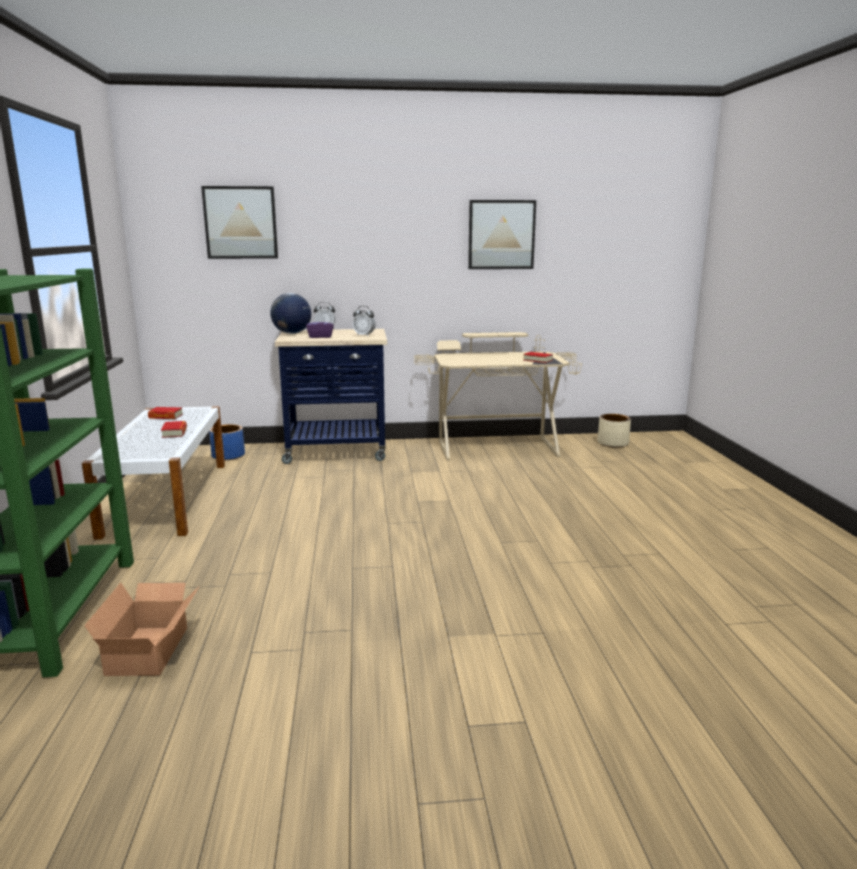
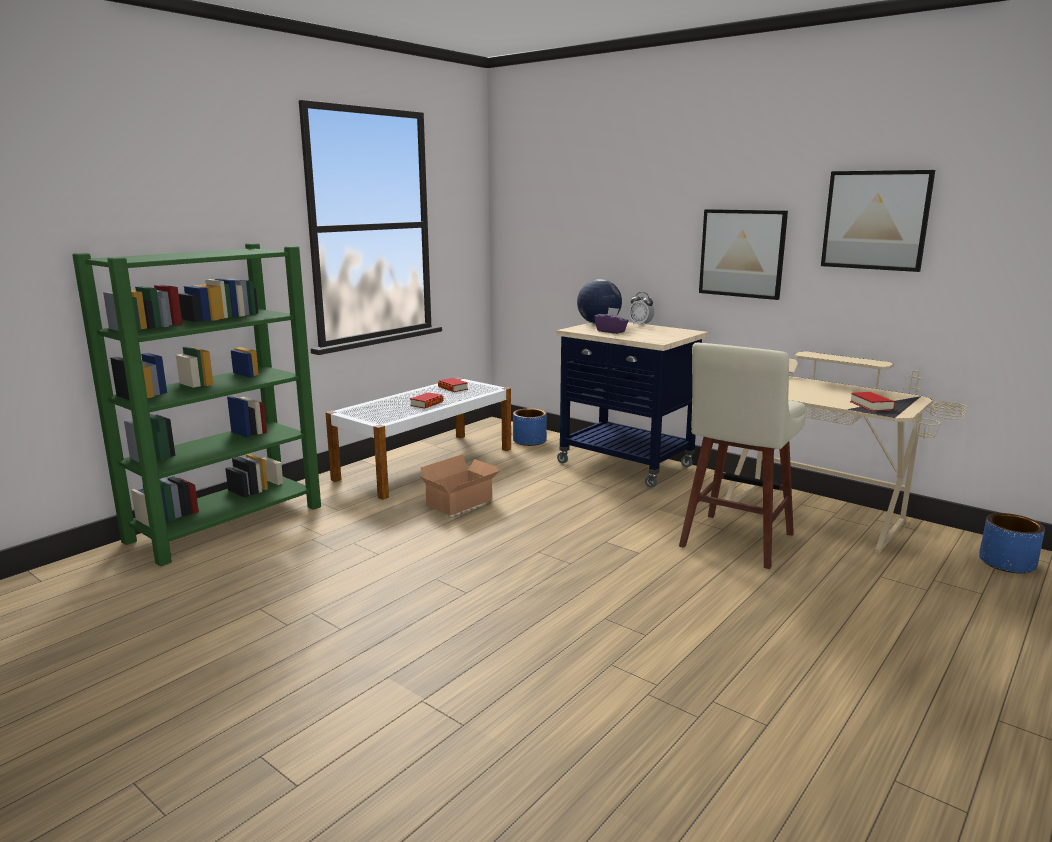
camera: 45 degrees right, 0 degrees up
(152, 649) = (222, 575): cardboard box -> cardboard box (462, 502)
(240, 222) = (578, 200): picture -> picture (742, 253)
(364, 335) = (656, 337): alarm clock -> none
(487, 475) = (735, 542): none -> beige stool
(612, 443) = (1006, 563): beige planter -> blue planter

